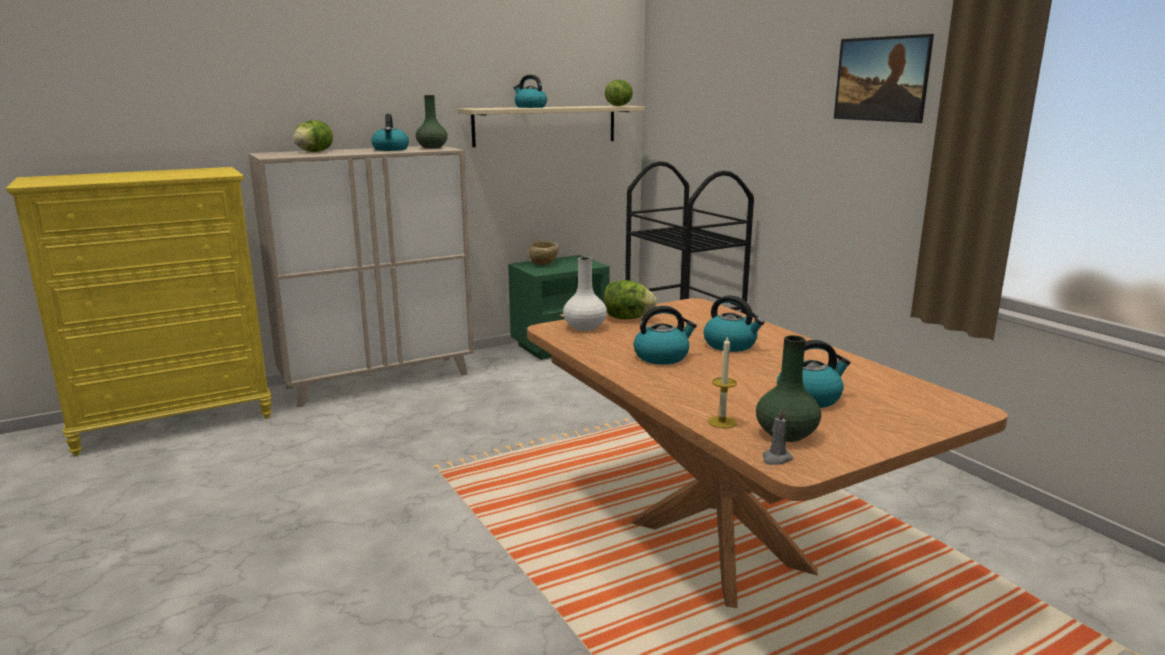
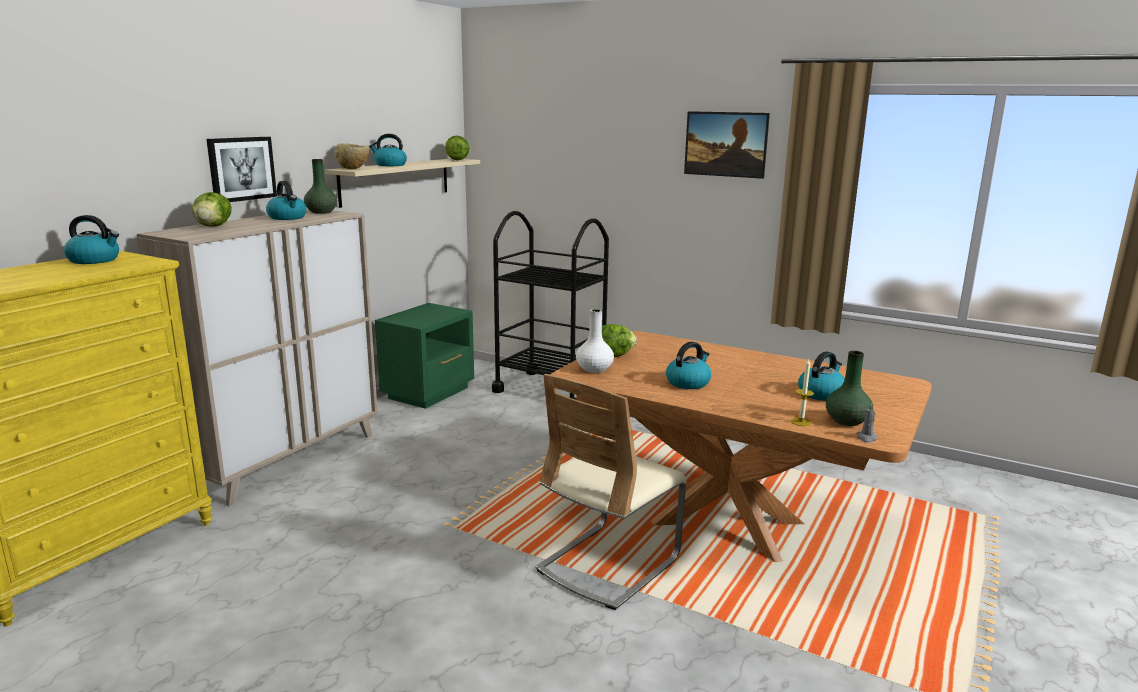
camera: 30 degrees left, 0 degrees up
(362, 102) = (241, 169): none -> picture
(538, 548) = (608, 564): none -> beige chair
(544, 264) = (411, 316): beige bowl -> beige bowl (353, 169)
(731, 345) = (716, 365): kettle -> kettle (95, 260)

